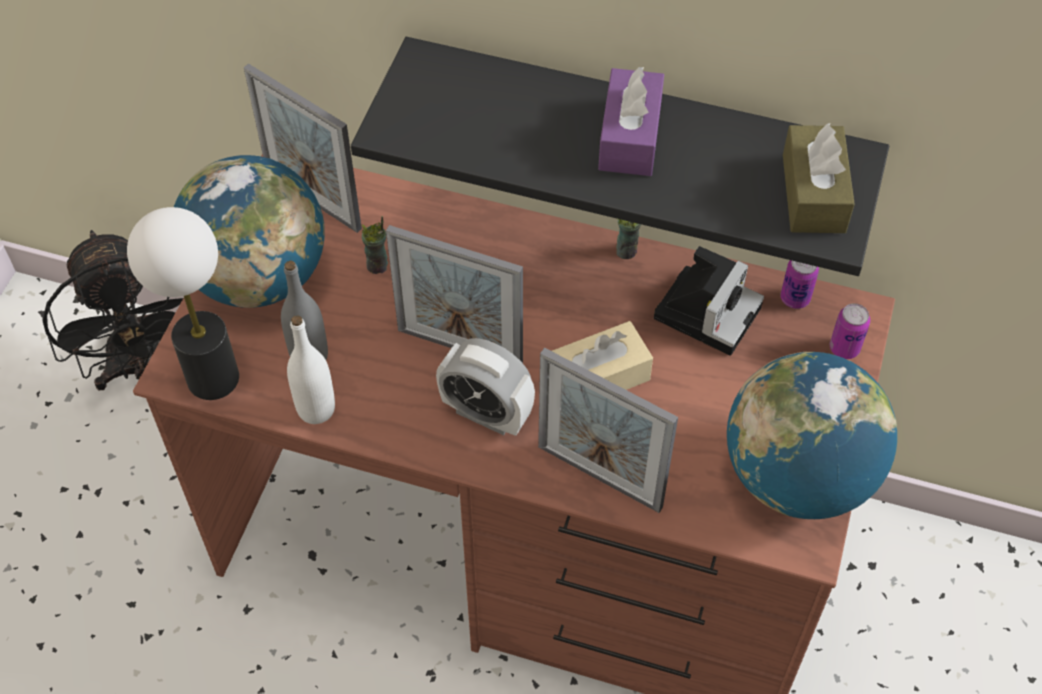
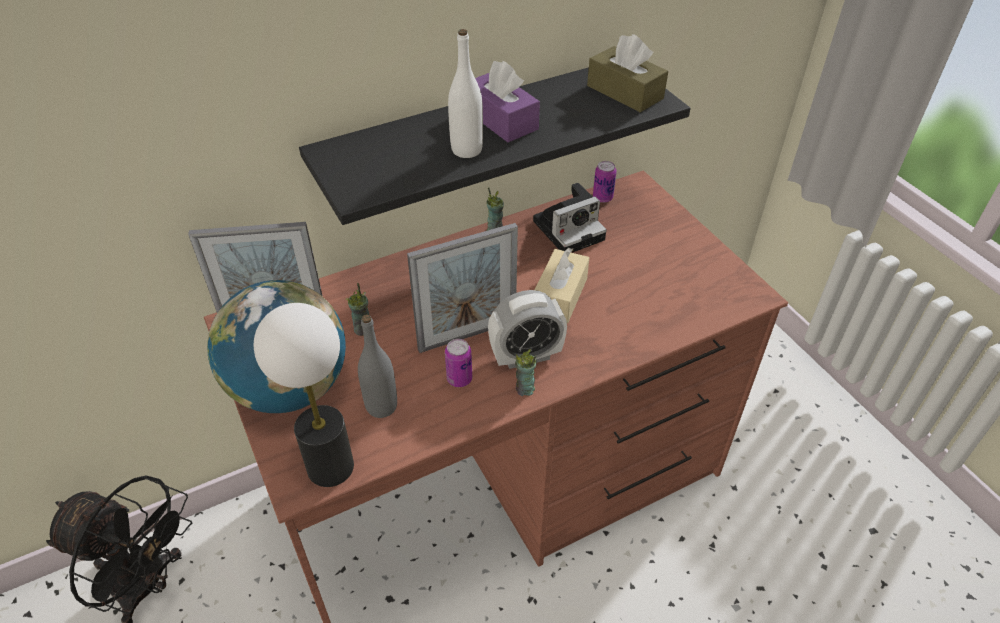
camera: 45 degrees left, 10 degrees down
(316, 409) = (423, 431): white bottle -> white bottle (466, 150)
(444, 445) = (524, 389): none -> cup
(599, 477) = (624, 340): picture frame -> none
(707, 309) = (570, 229): camera -> camera turned 75 degrees clockwise
(797, 476) = (709, 269): globe -> none
(844, 348) = (652, 203): can -> can (459, 379)

